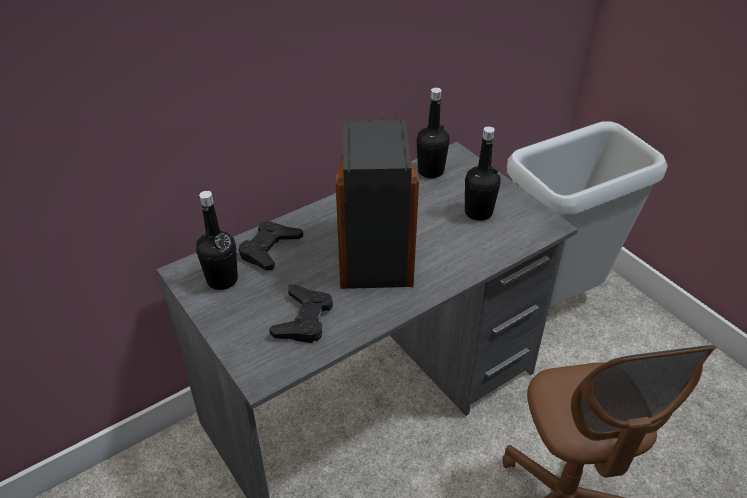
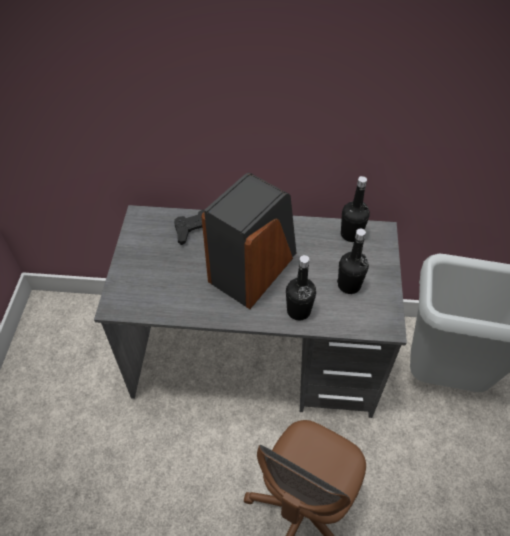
camera: 40 degrees right, 10 degrees up
(222, 280) = (152, 233): black bottle -> black bottle (298, 311)
(304, 319) = (168, 287): black game controller -> none

